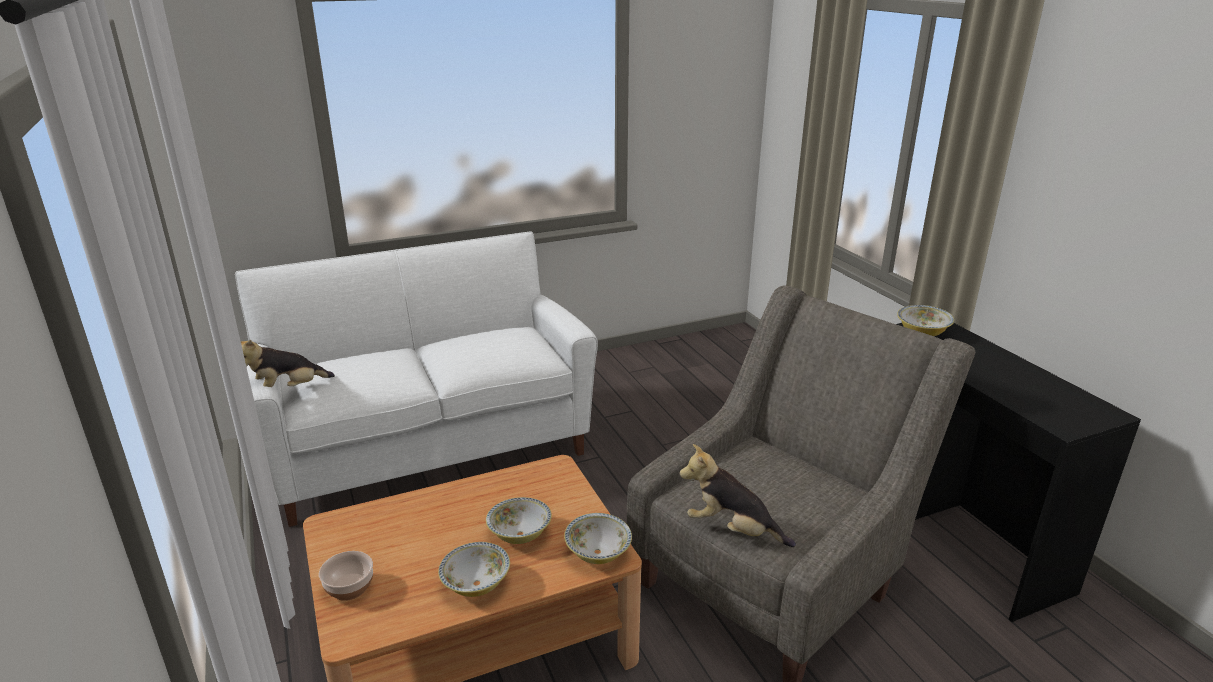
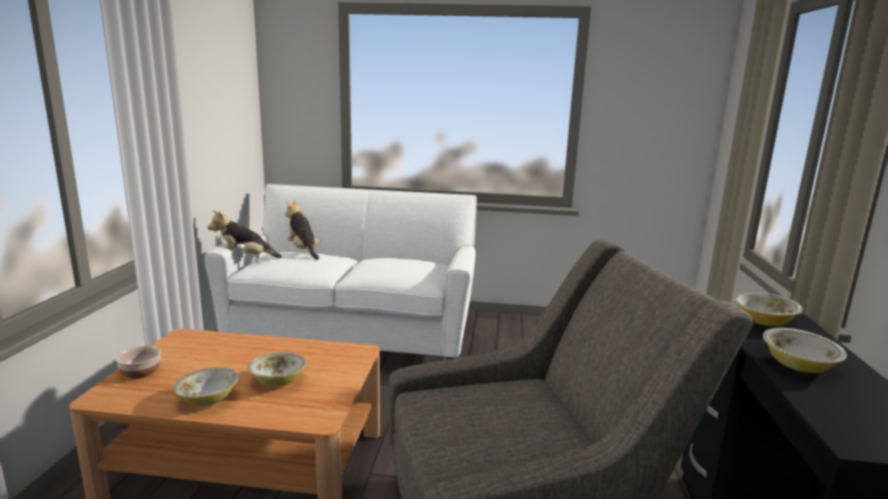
camera: 30 degrees right, 10 degrees down
(598, 553) = (312, 413): bowl -> bowl (798, 366)
(732, 530) = (429, 435): plush toy -> plush toy (303, 251)

